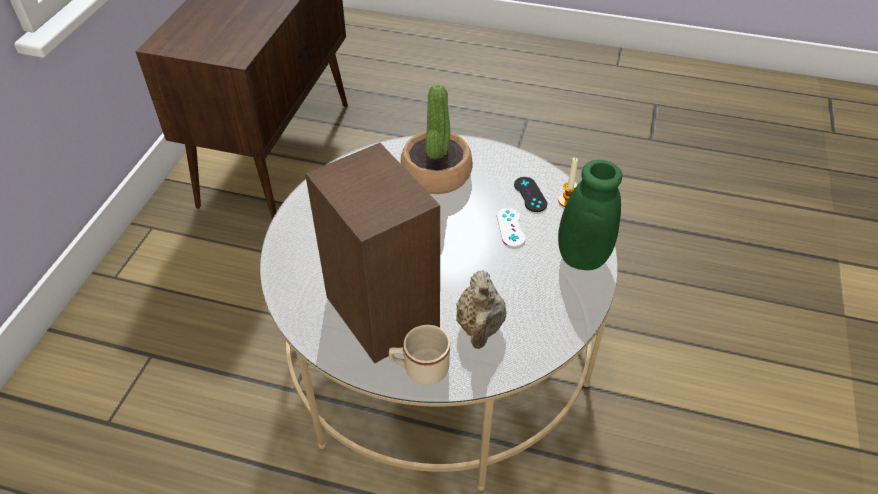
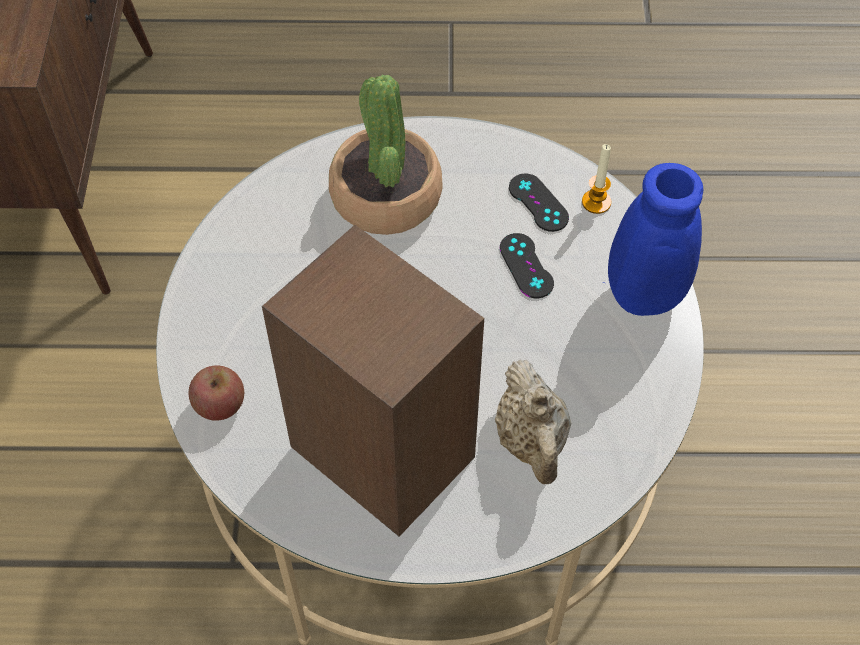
camera: 15 degrees left, 10 degrees up
(293, 265) = (219, 404): none -> apple
(420, 369) = (467, 529): beige mug -> none
(510, 227) = (526, 266): white game controller -> black game controller
(578, 259) = (639, 298): green vase -> blue vase

